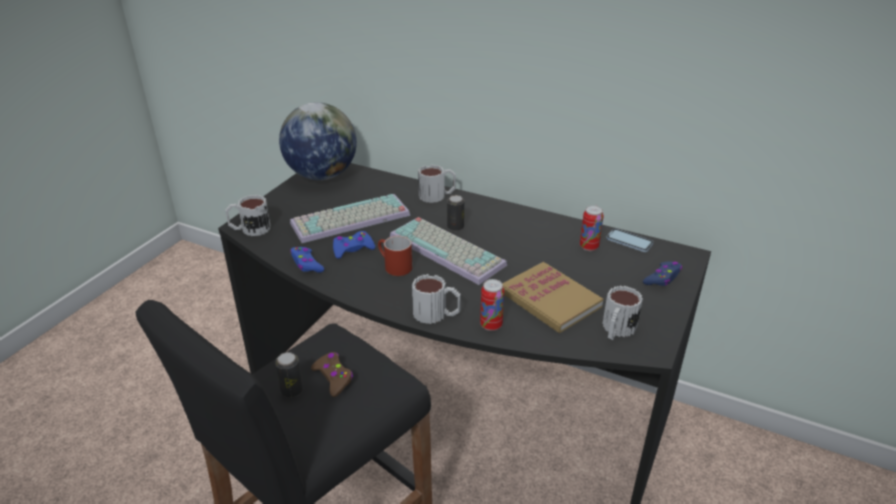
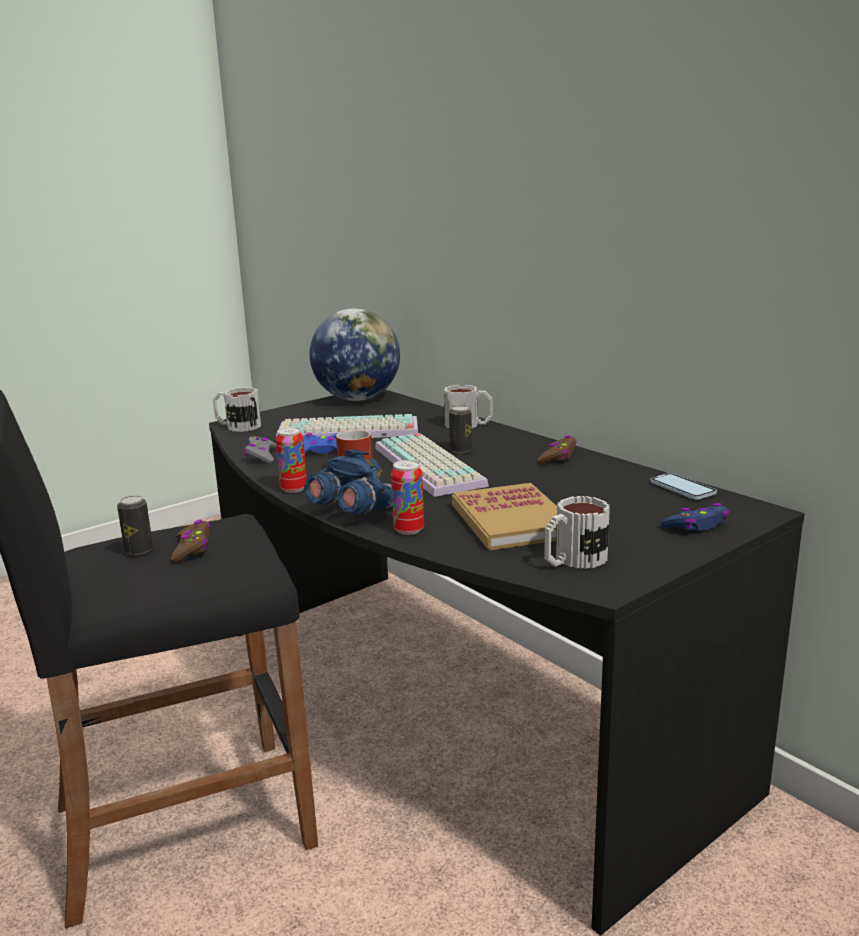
camera: 25 degrees right, 15 degrees down
(306, 264) = (261, 456): blue game controller -> grey game controller
(437, 314) = (355, 511): mug -> blue binoculars
(528, 222) = (557, 457): none -> brown game controller
(589, 247) = (617, 486): can -> can (293, 489)

